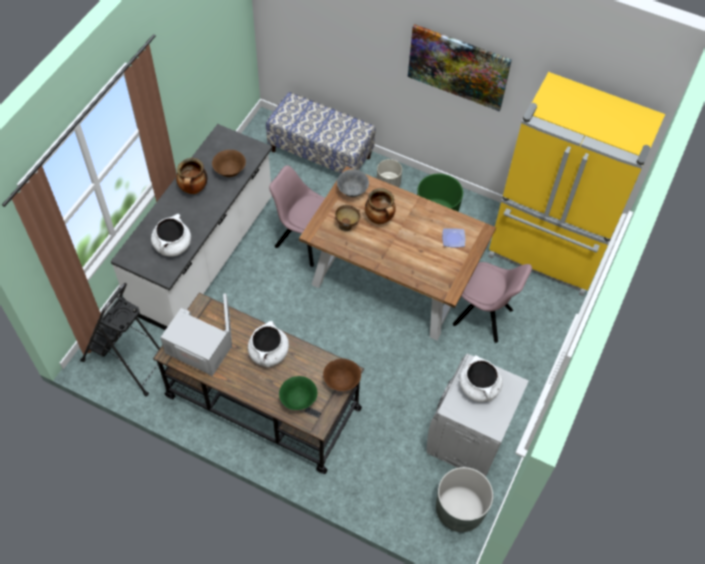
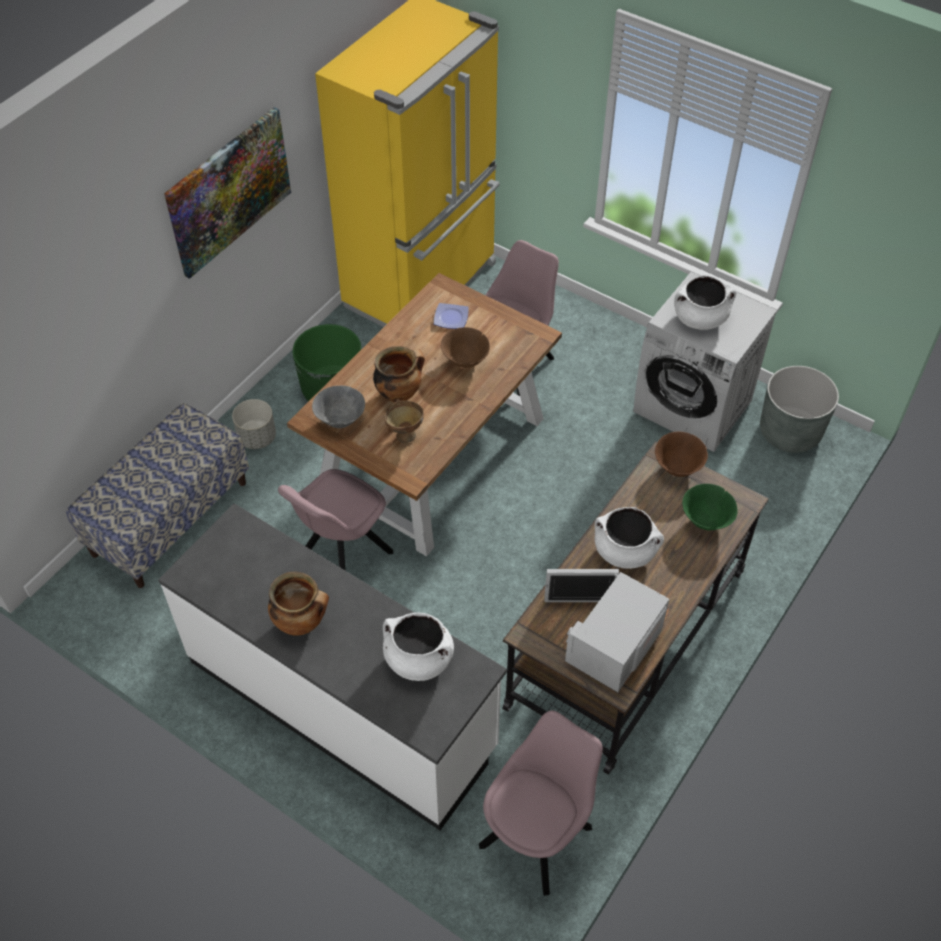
camera: 80 degrees left, 5 degrees down
(127, 362) = (537, 837): step ladder -> pink chair
(230, 172) = (276, 566): brown bowl -> brown bowl (465, 361)

